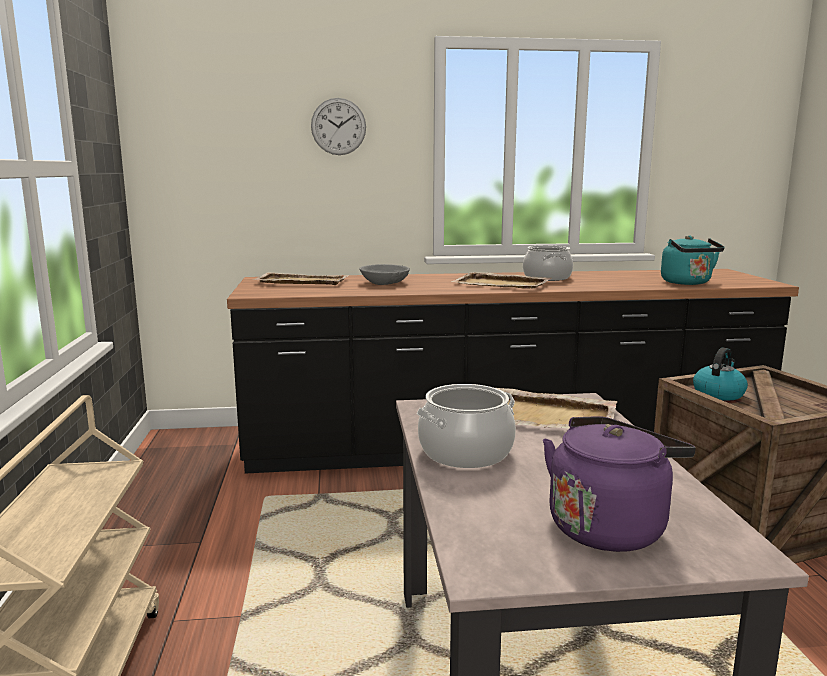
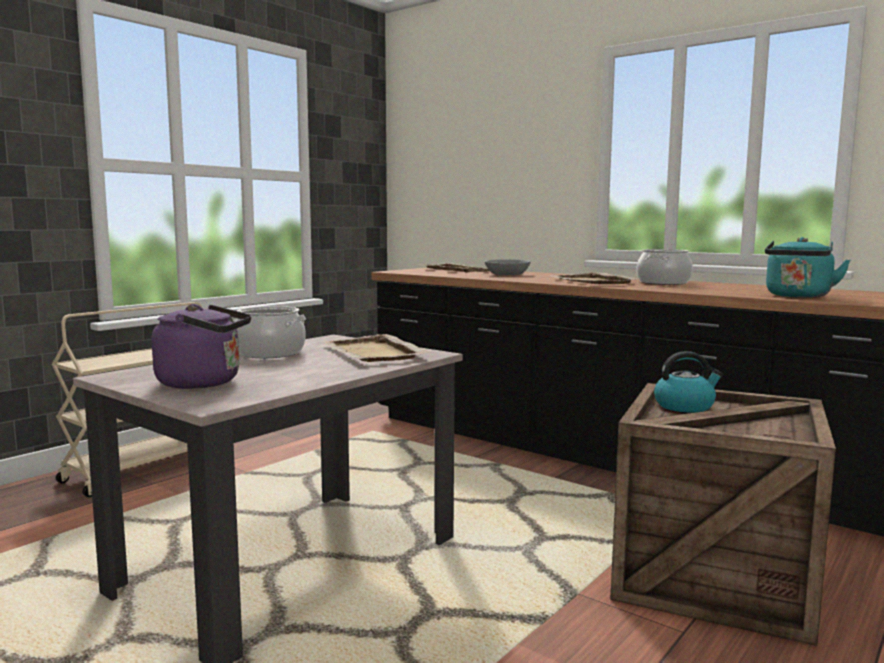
camera: 45 degrees right, 5 degrees down
(338, 126) = (522, 140): wall clock -> none

